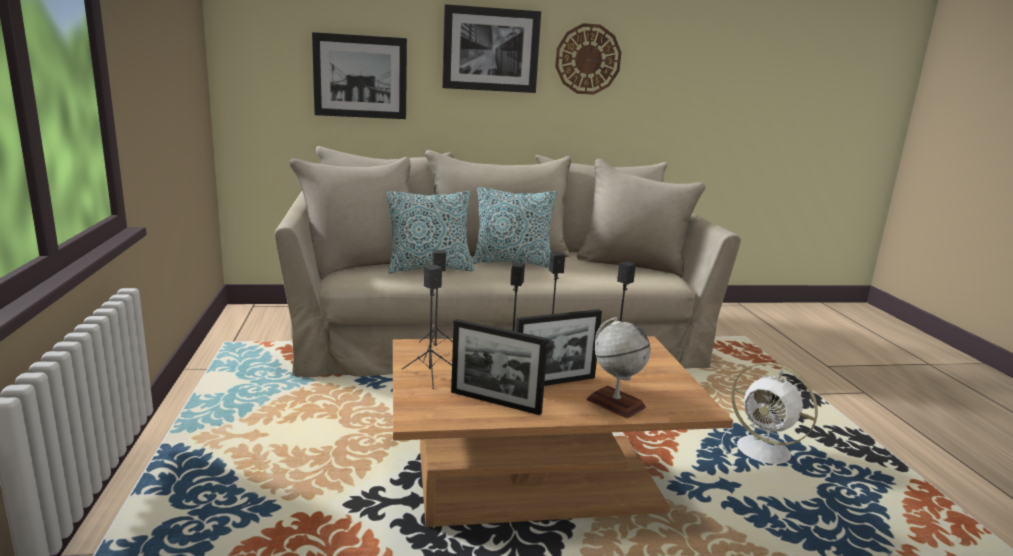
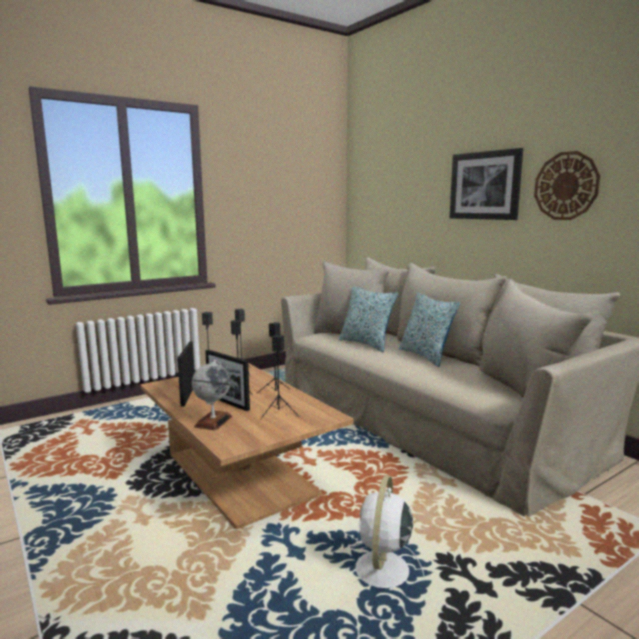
camera: 65 degrees right, 5 degrees down
(360, 76) = (407, 212): picture -> none

